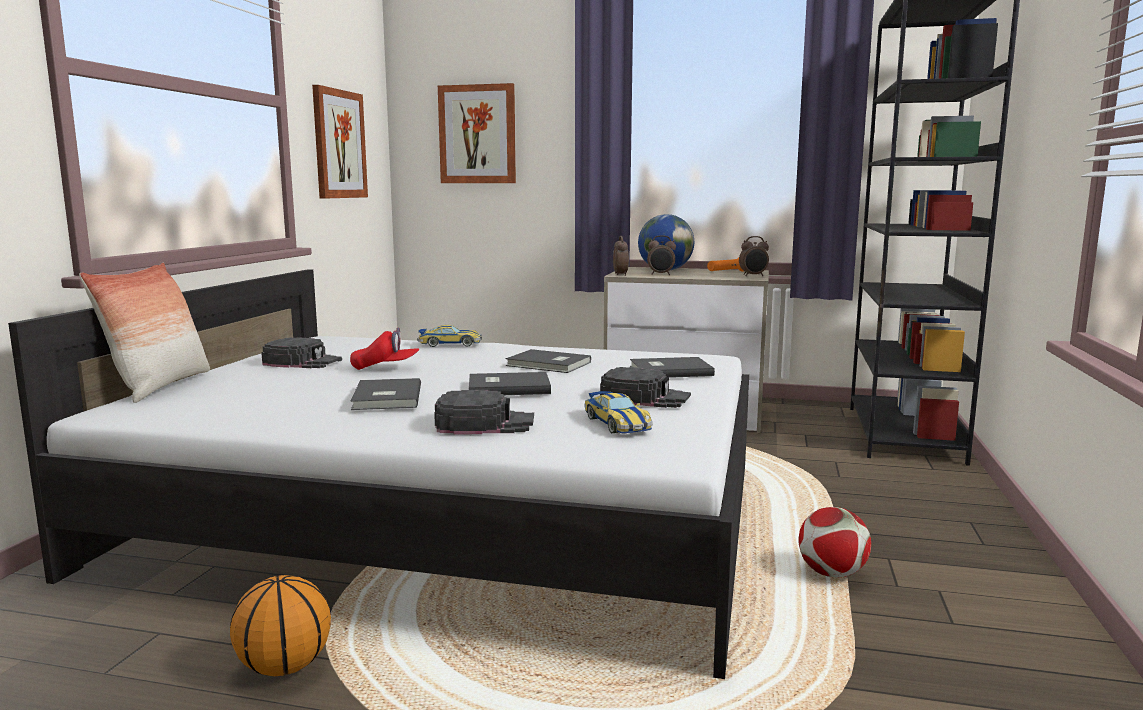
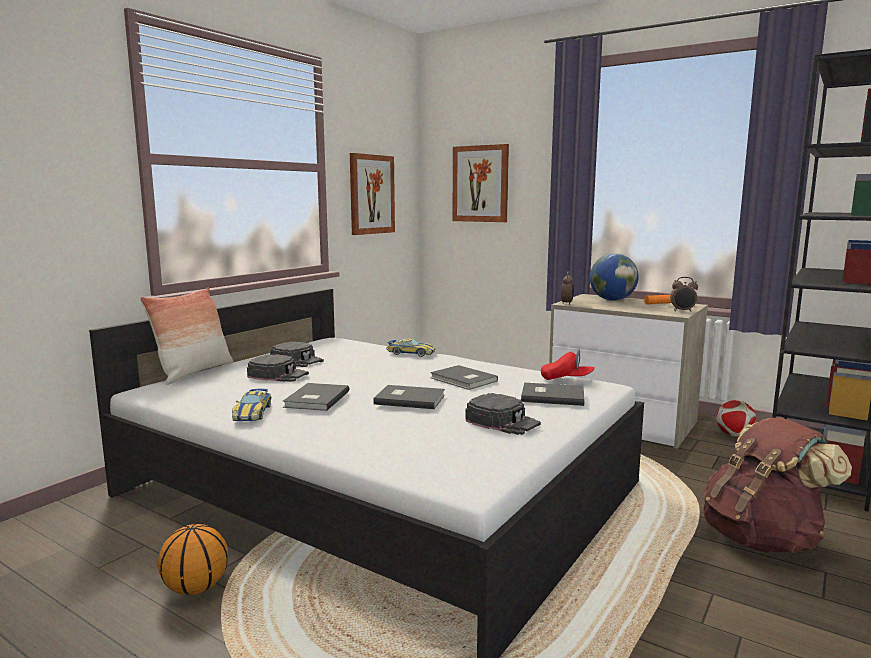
camera: 20 degrees right, 0 degrees up
(385, 367) = (344, 371): red cap -> red cap (566, 379)
(484, 423) = (359, 431): black cap -> black cap (278, 375)
(617, 423) = (455, 444): toy car -> toy car (253, 412)
(661, 274) = (601, 305): alarm clock -> none
(831, 573) = (647, 598): football -> football (734, 435)
(897, 503) = (762, 539): none -> brown backpack

